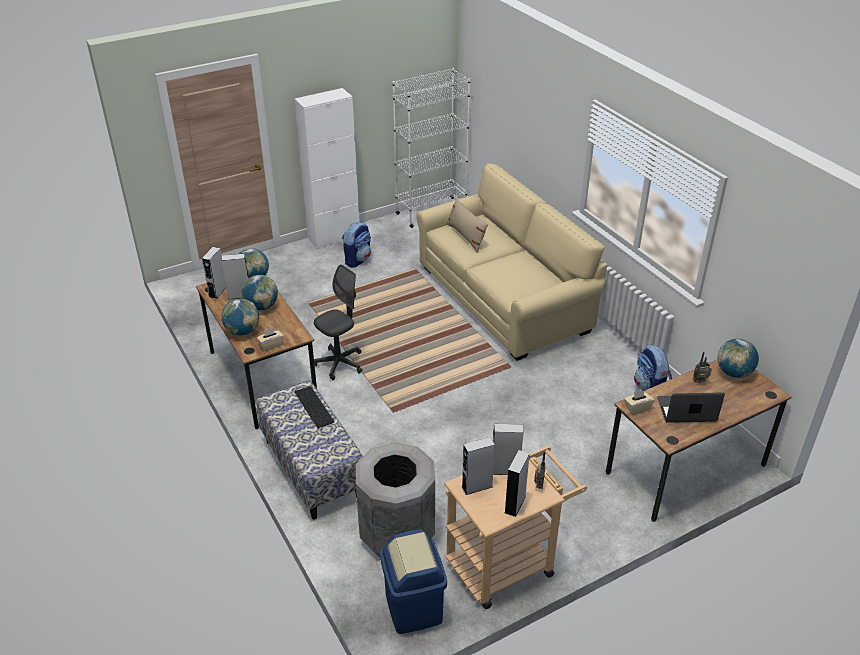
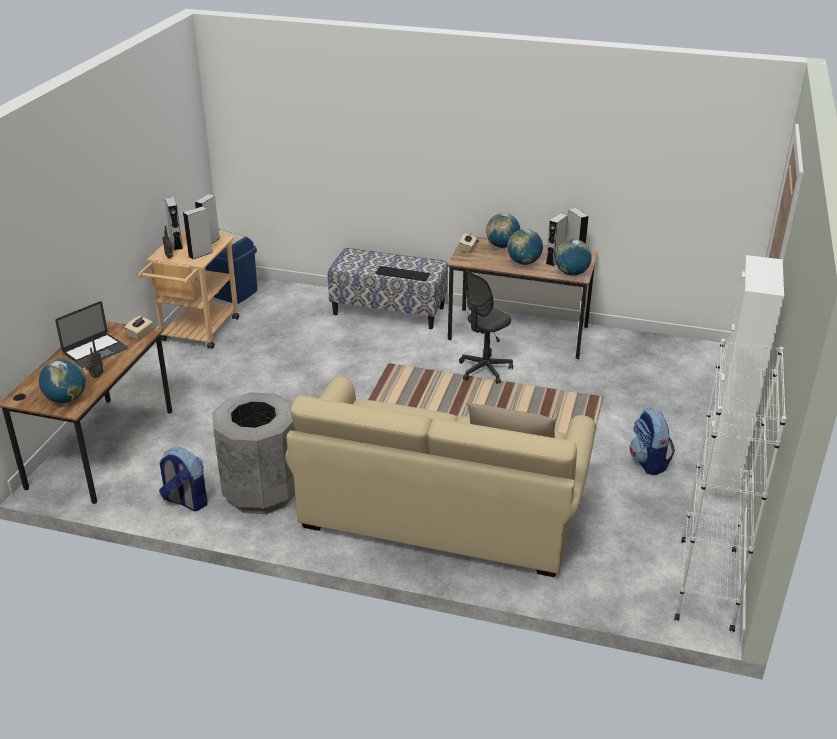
camera: 135 degrees right, 5 degrees down
(339, 364) = (484, 370): grey office chair -> grey office chair turned 45 degrees clockwise
(397, 534) = (286, 312): grey trash can -> grey trash can (261, 492)

